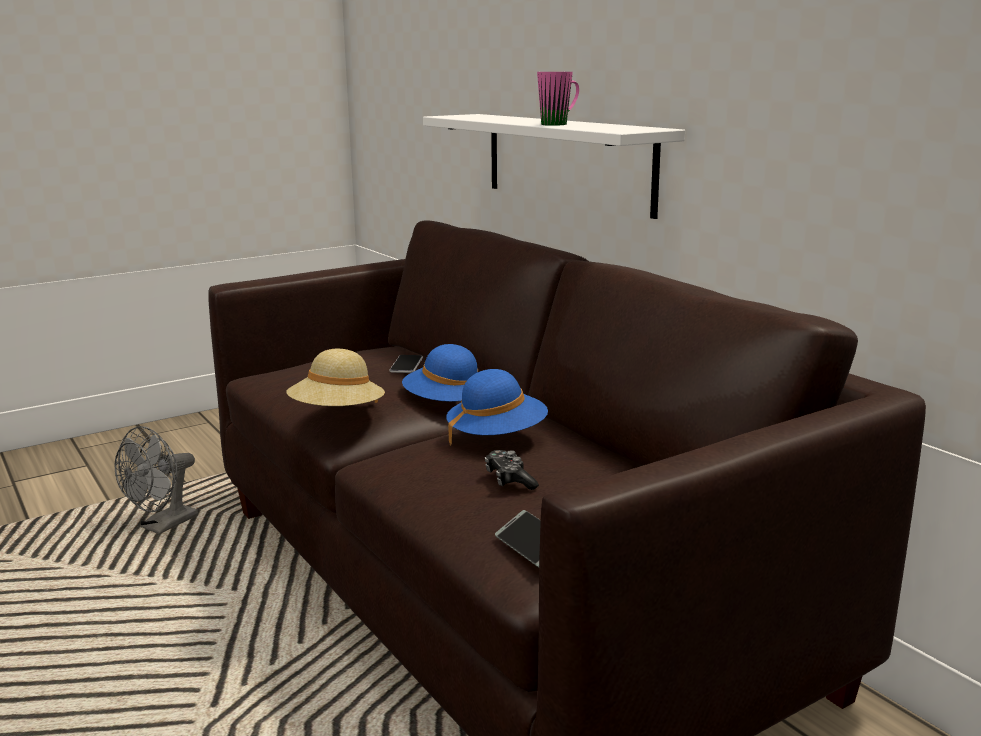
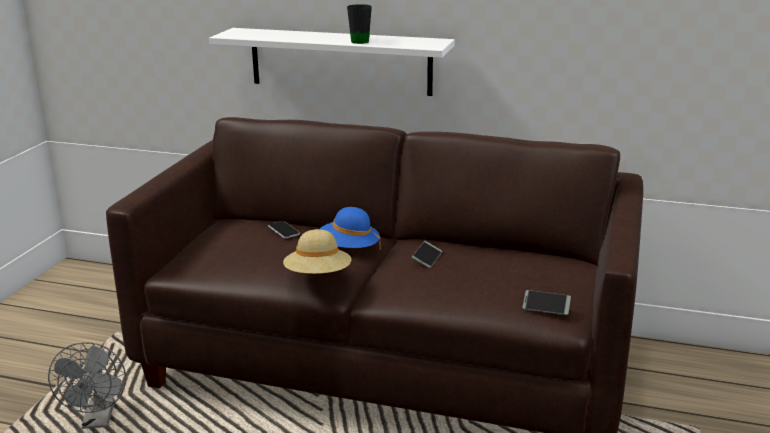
camera: 40 degrees left, 5 degrees up
(497, 437) = (427, 258): blue hat -> phone
(509, 480) = (480, 279): game controller -> none
(559, 124) = (361, 40): pink mug -> black mug

